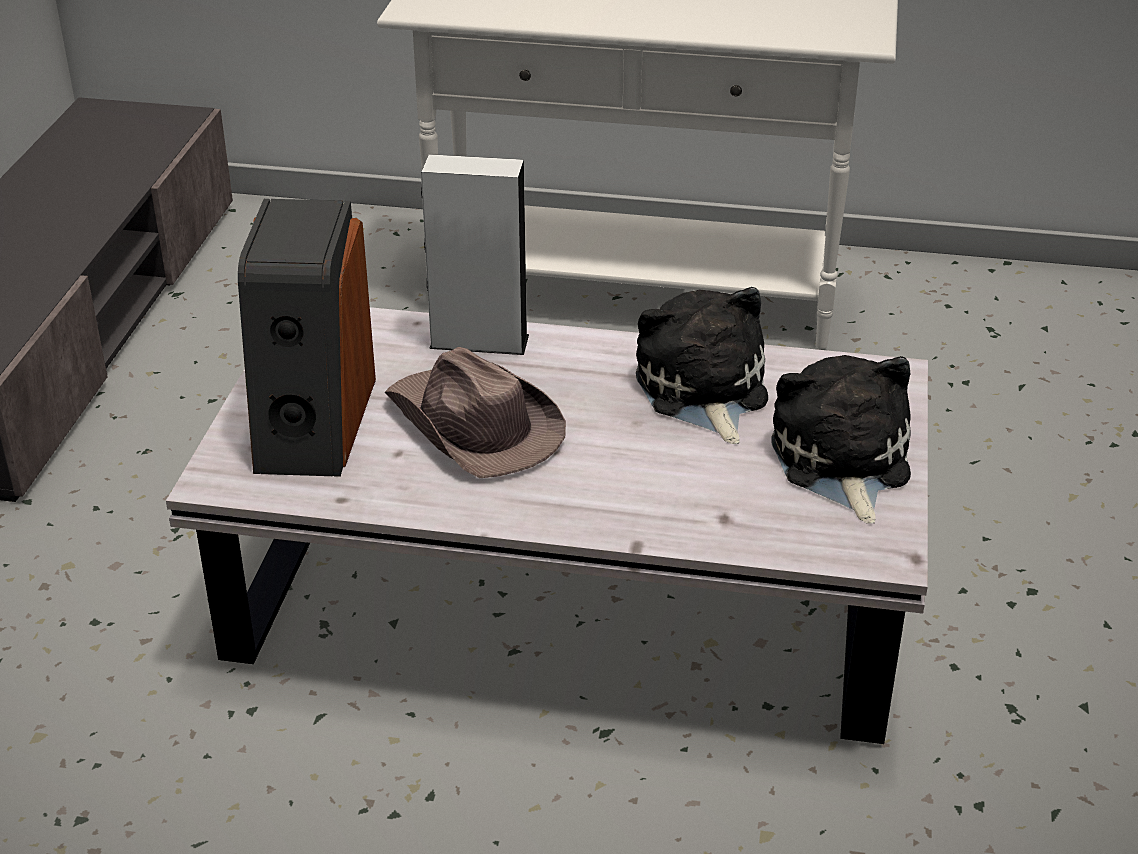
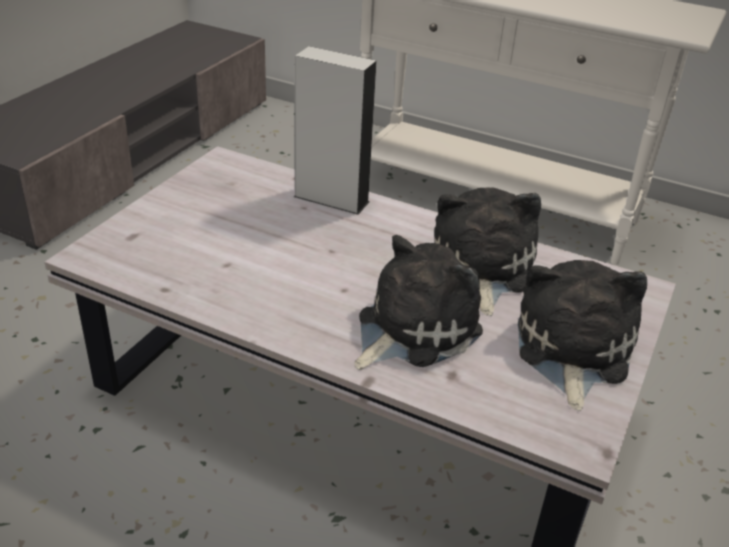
camera: 15 degrees right, 0 degrees up
(312, 423) = (180, 230): speaker -> none
(474, 425) = (293, 256): brown hat -> none
(657, 478) = (412, 329): none -> plush toy

